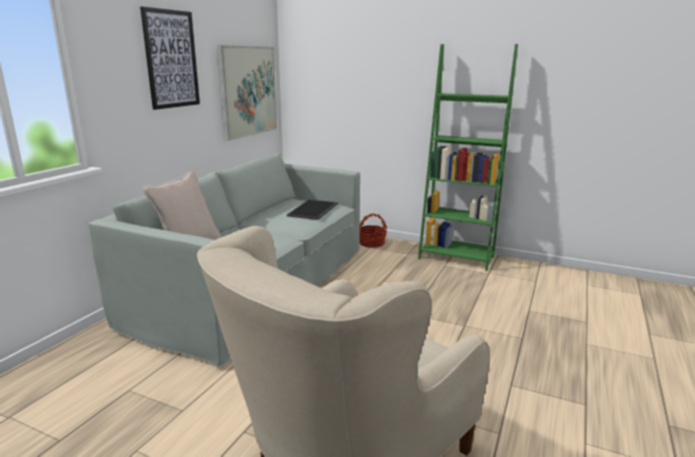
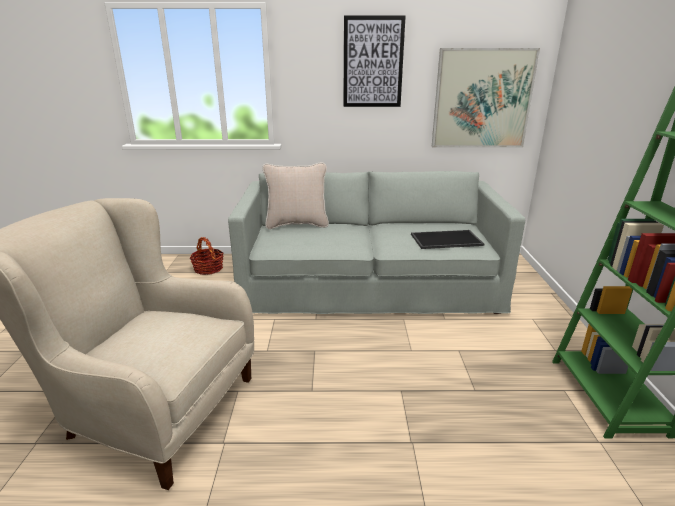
camera: 65 degrees right, 5 degrees up
(371, 243) = (545, 316): basket -> basket (208, 269)

